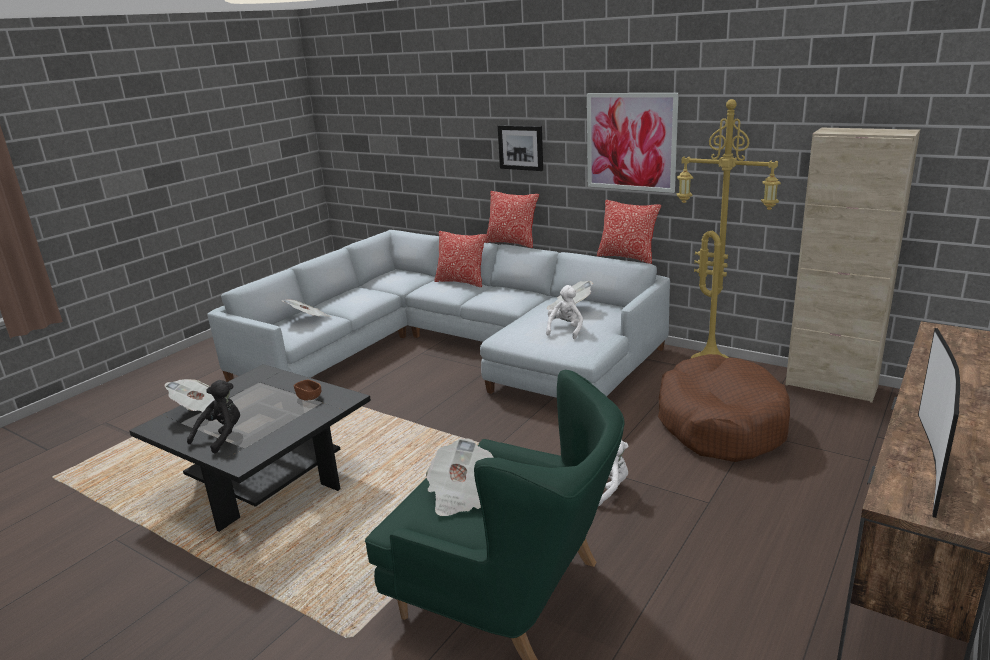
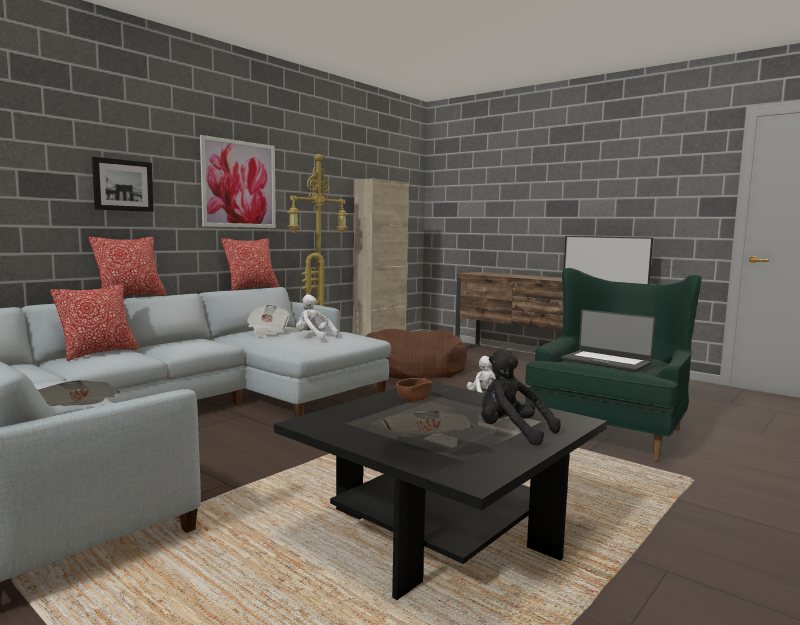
camera: 85 degrees left, 15 degrees down
(460, 494) = (606, 361): newspaper -> laptop

